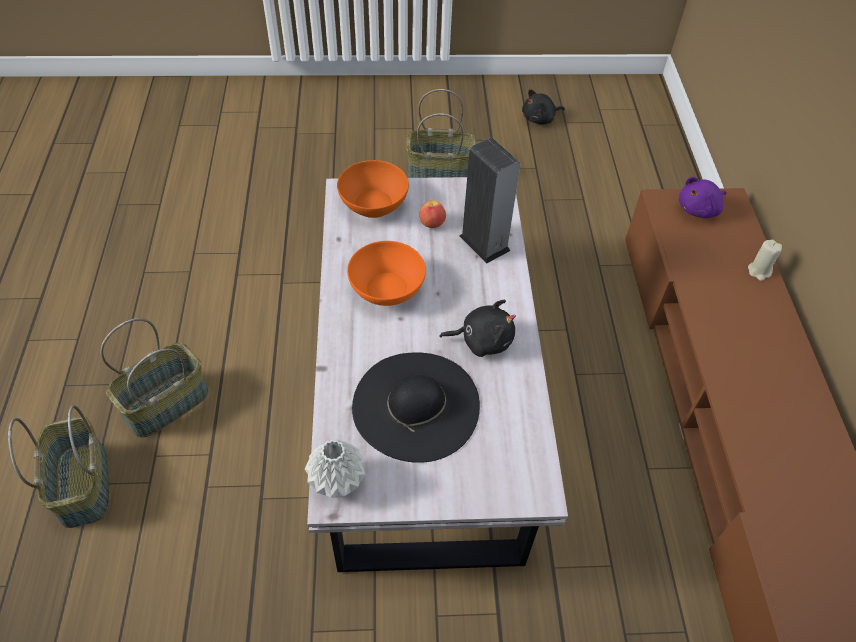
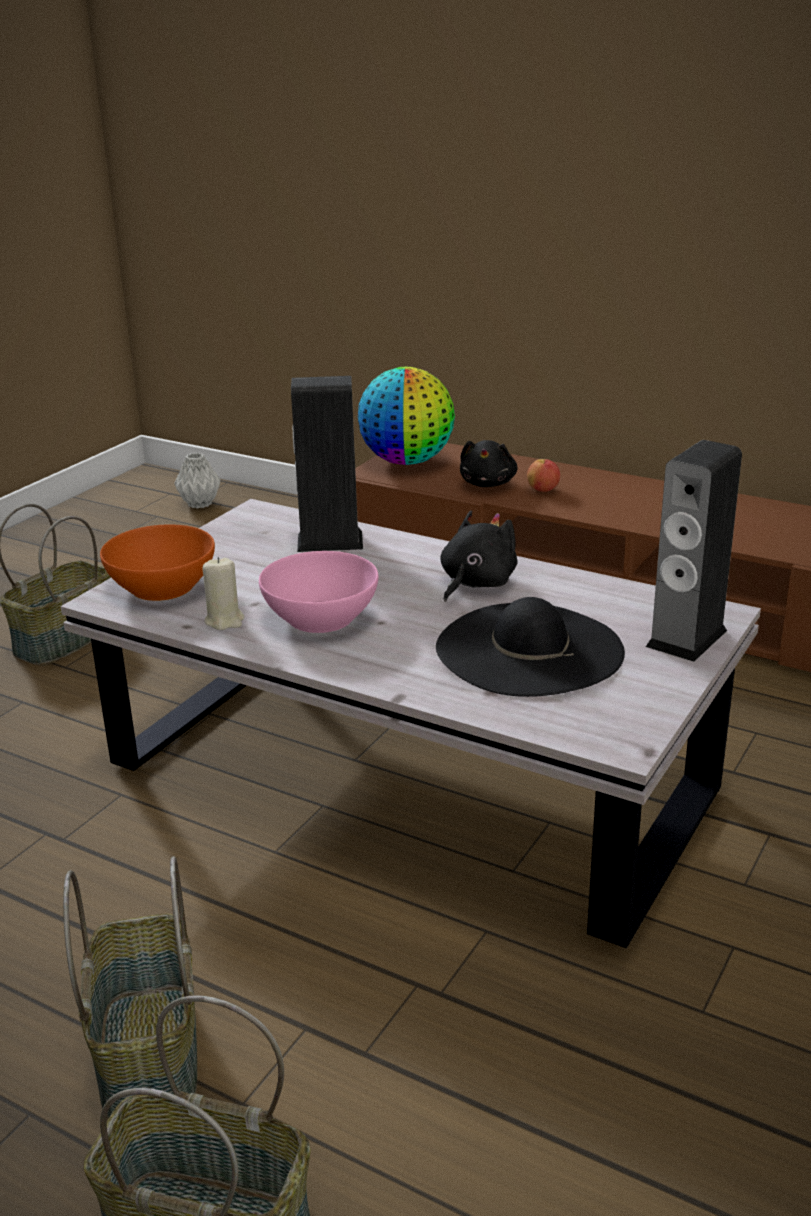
camera: 55 degrees left, 25 degrees down
(338, 481) = (597, 733): grey vase -> grey vase (199, 504)
(386, 289) = (320, 617): orange bowl -> pink bowl
(432, 223) = (253, 561): apple -> apple (543, 490)
(488, 485) = (686, 638): none -> speaker
(540, 119) = (89, 547): black plush toy -> black plush toy (488, 483)
(699, 209) = (407, 461): purple plush toy -> globe
(759, 271) = (520, 464): beige candle -> beige candle (225, 620)

